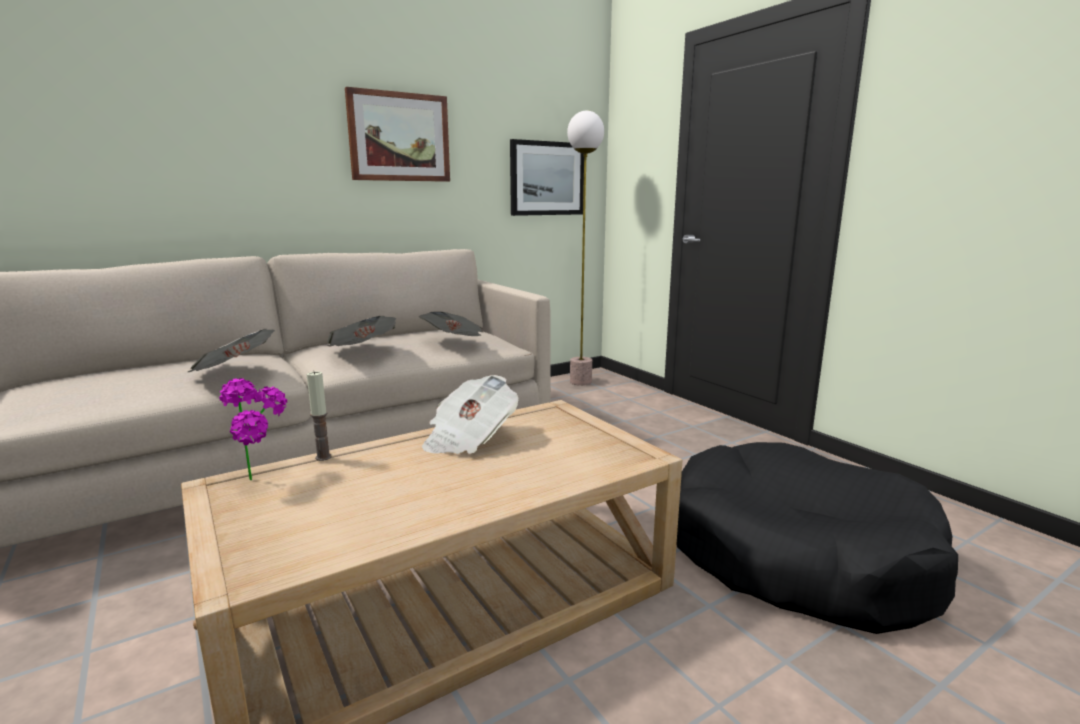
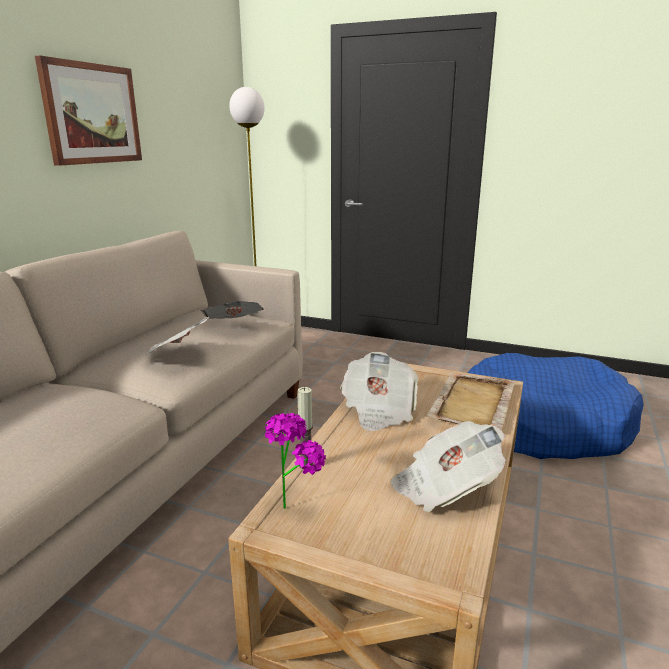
camera: 35 degrees left, 5 degrees up
(234, 372) = (93, 413): newspaper -> newspaper (444, 487)
(547, 178) = (210, 151): picture -> none
(570, 460) = (472, 404): none -> beige tray
(795, 556) = (541, 425): black dog bed -> blue dog bed

